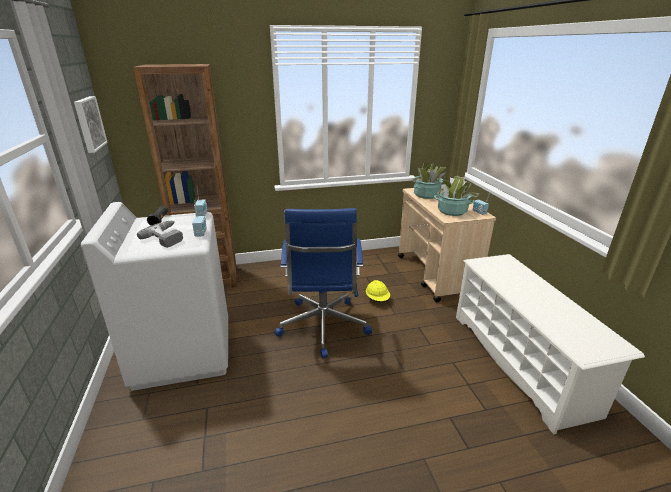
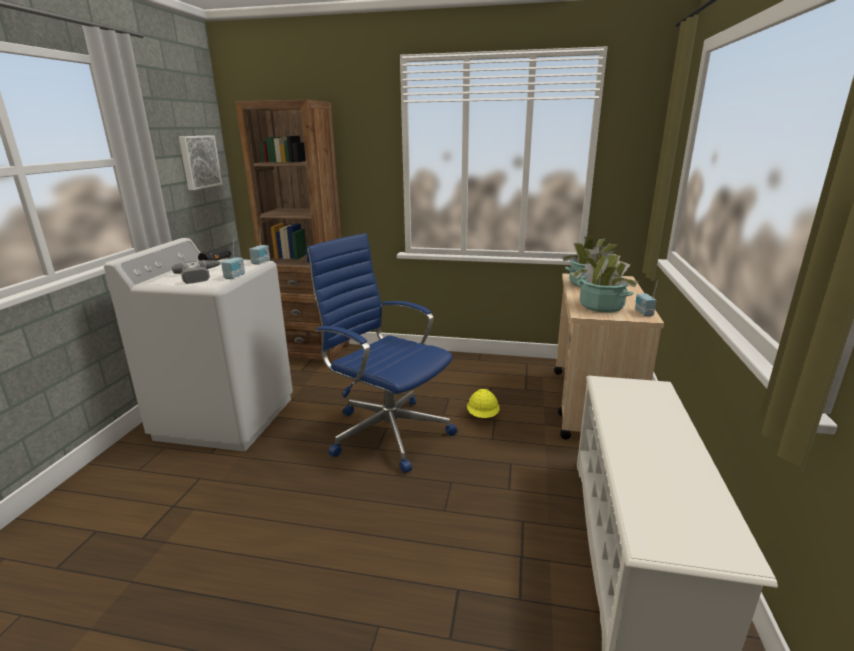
camera: 25 degrees right, 5 degrees down
(323, 327) = (387, 431): blue office chair -> blue office chair turned 105 degrees clockwise

